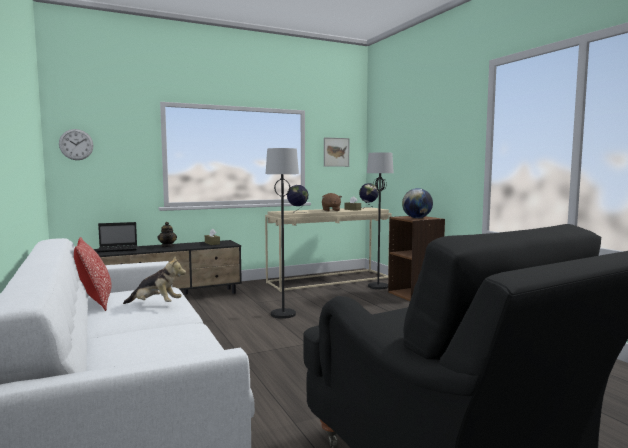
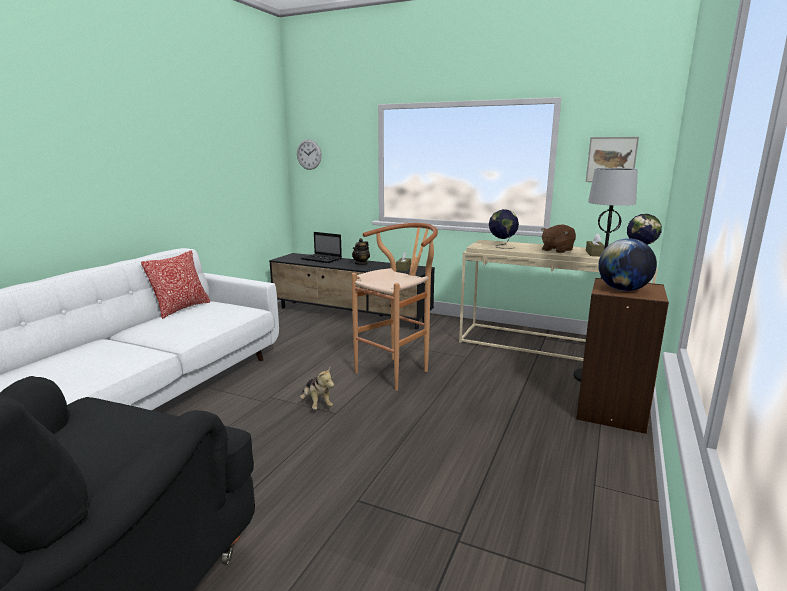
camera: 50 degrees right, 10 degrees up
(155, 305) = (187, 325): plush toy -> plush toy (317, 404)
(283, 314) = (397, 370): black floor lamp -> brown stool

